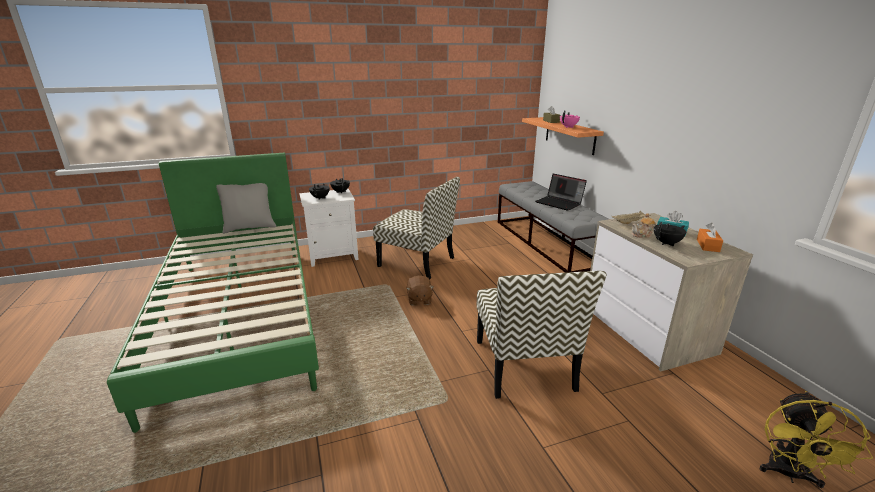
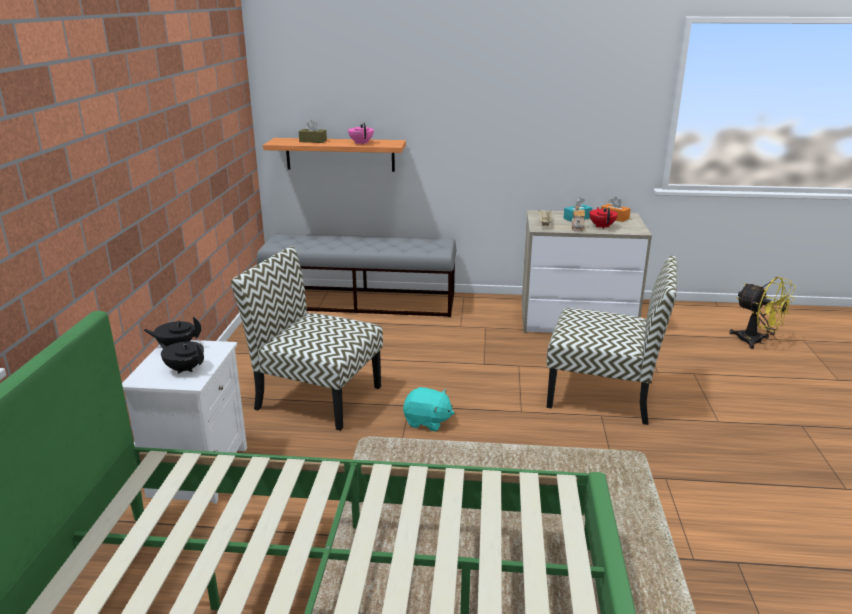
camera: 65 degrees left, 0 degrees up
(250, 228) = (98, 507): grey pillow -> none
(418, 262) = (316, 397): chair -> chair turned 120 degrees counterclockwise
(419, 300) = (427, 422): brown plush toy -> turquoise plush toy
(559, 203) = (375, 242): laptop -> none
(667, 243) = (602, 226): black teapot -> red teapot

